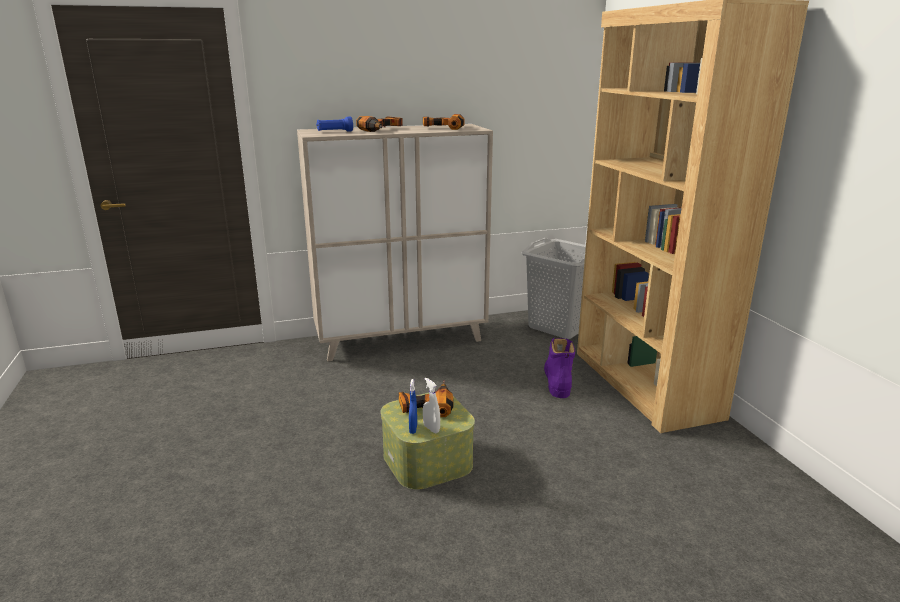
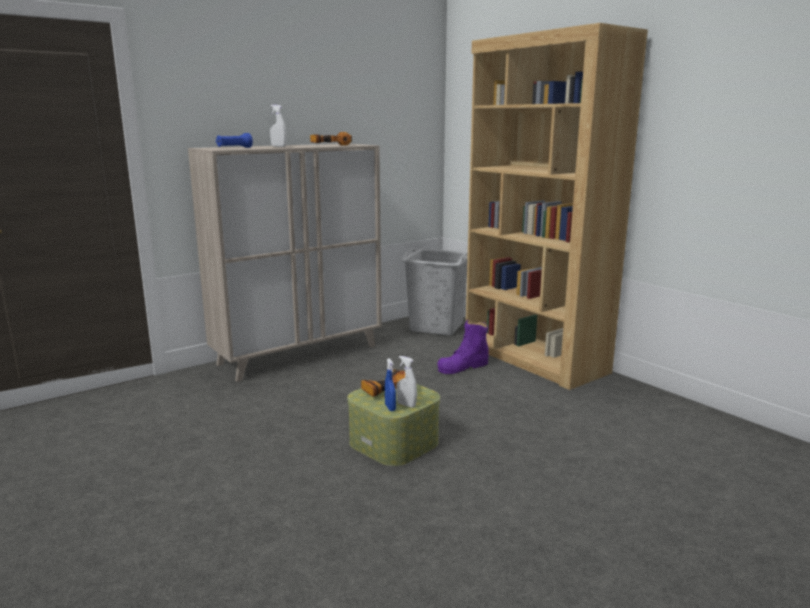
camera: 20 degrees left, 5 degrees down
(383, 130) = (278, 146): power drill -> white spray bottle
(557, 381) = (463, 367): purple boot -> purple boot turned 105 degrees counterclockwise

